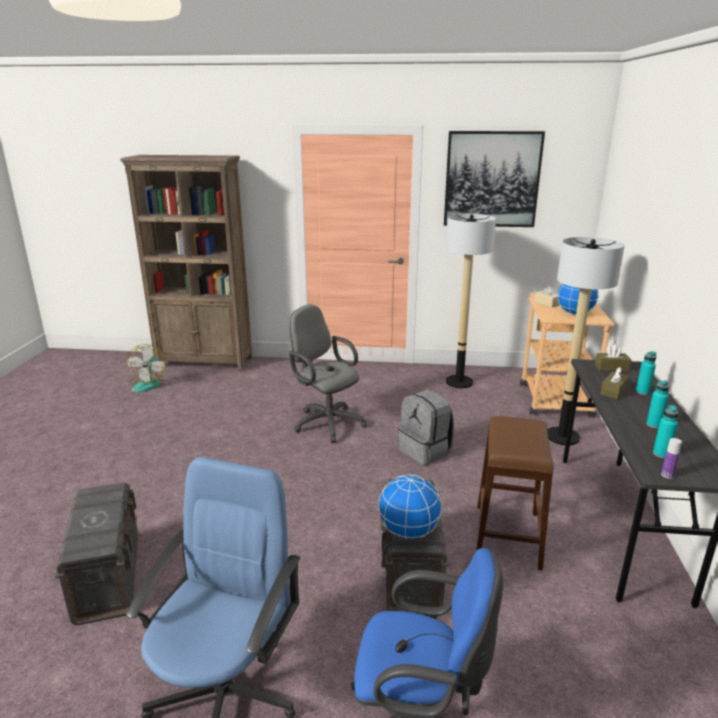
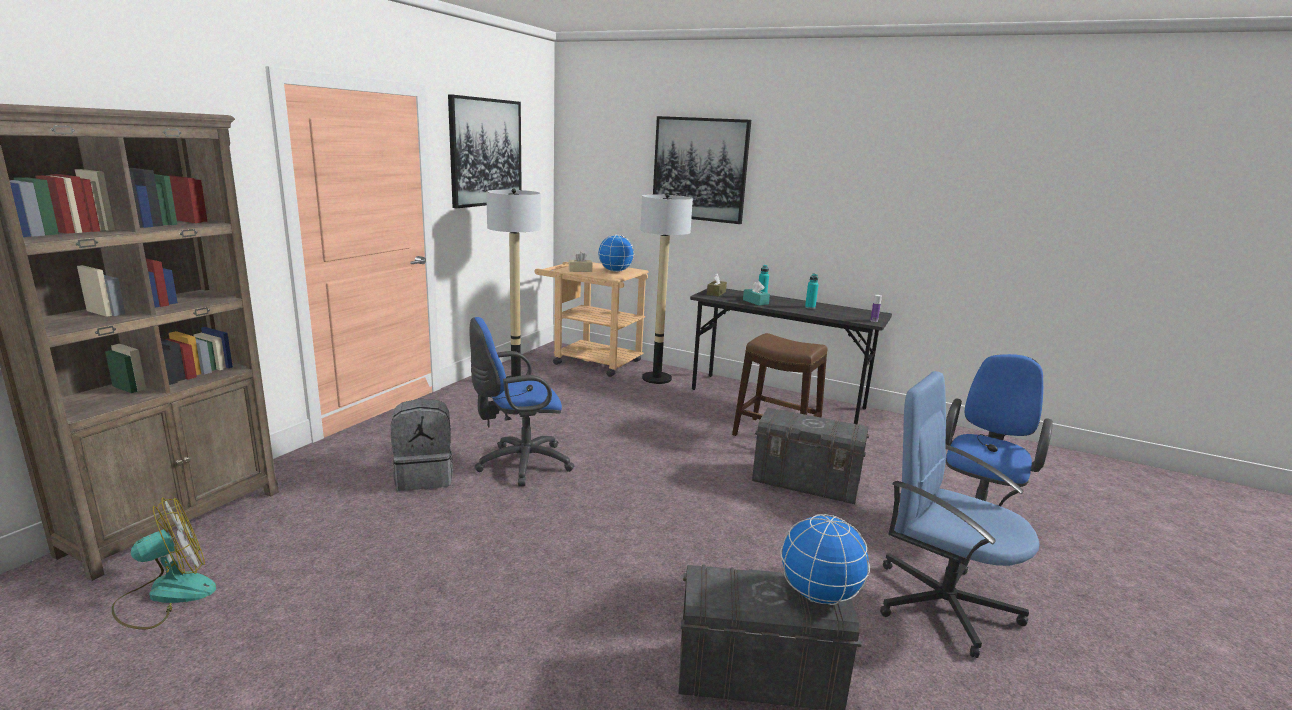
camera: 70 degrees left, 5 degrees down
(149, 384) = (166, 595): fan -> fan turned 60 degrees counterclockwise
(326, 422) = (519, 464): grey office chair -> blue office chair
(408, 531) = (840, 430): globe -> globe (818, 595)
(426, 451) = (631, 431): grey backpack -> grey backpack (425, 477)
(613, 391) = (755, 302): brown tissue box -> turquoise tissue box
(661, 454) = (848, 315): turquoise bottle -> none
(662, 215) = (700, 169): none -> picture

